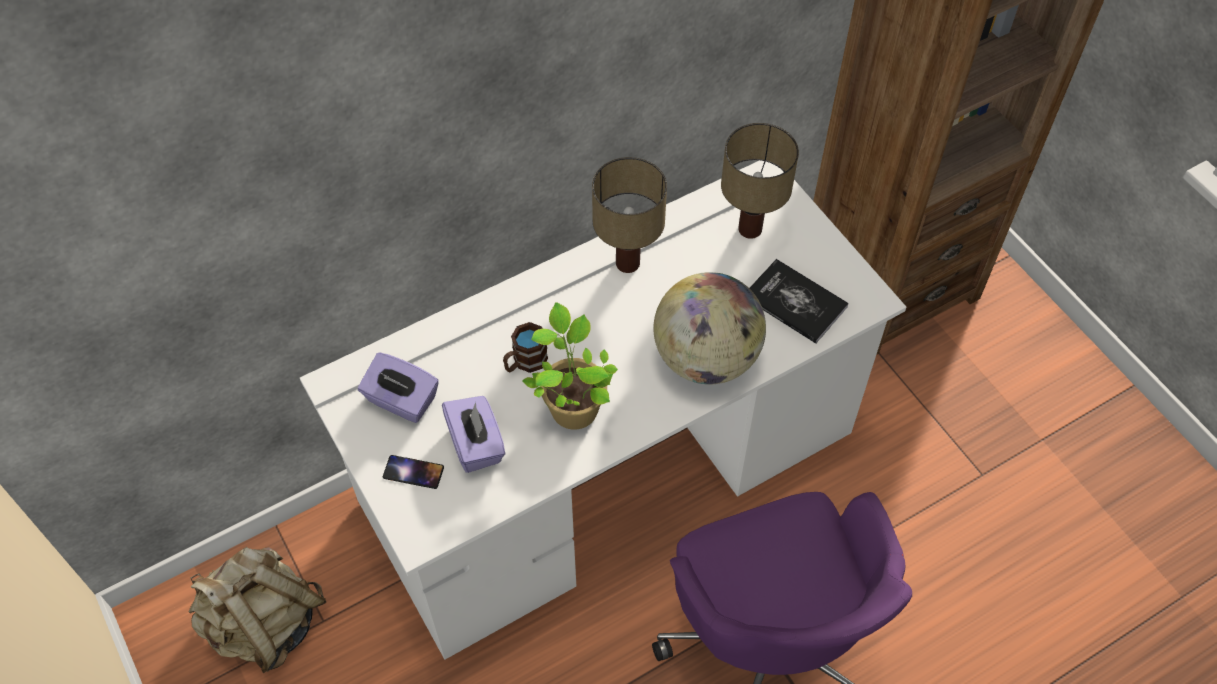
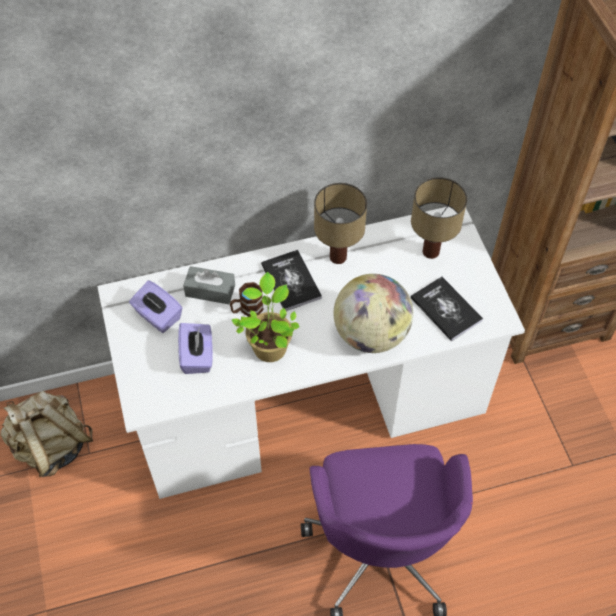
camera: 15 degrees right, 0 degrees up
(413, 472) = (151, 365): phone -> none
(465, 348) = (210, 290): none -> grey tissue box
(573, 310) = (291, 281): none -> book

